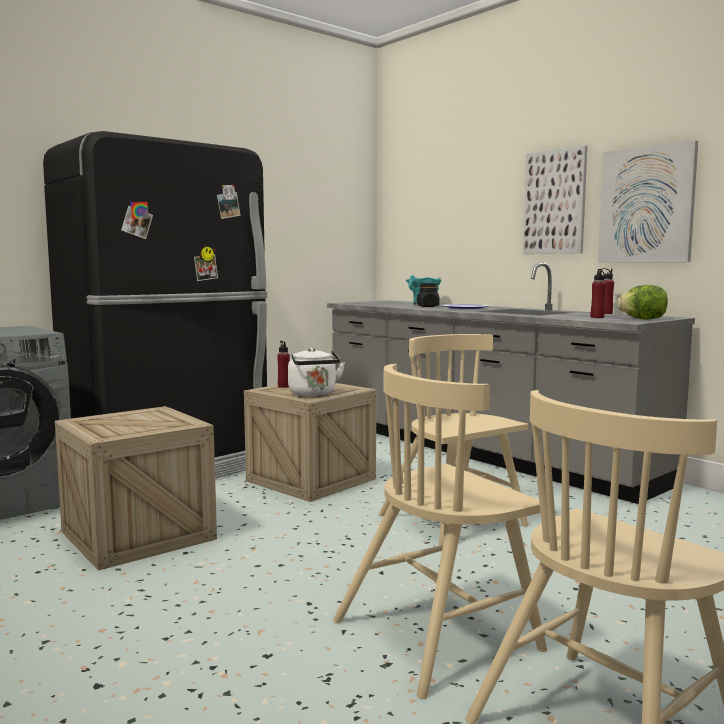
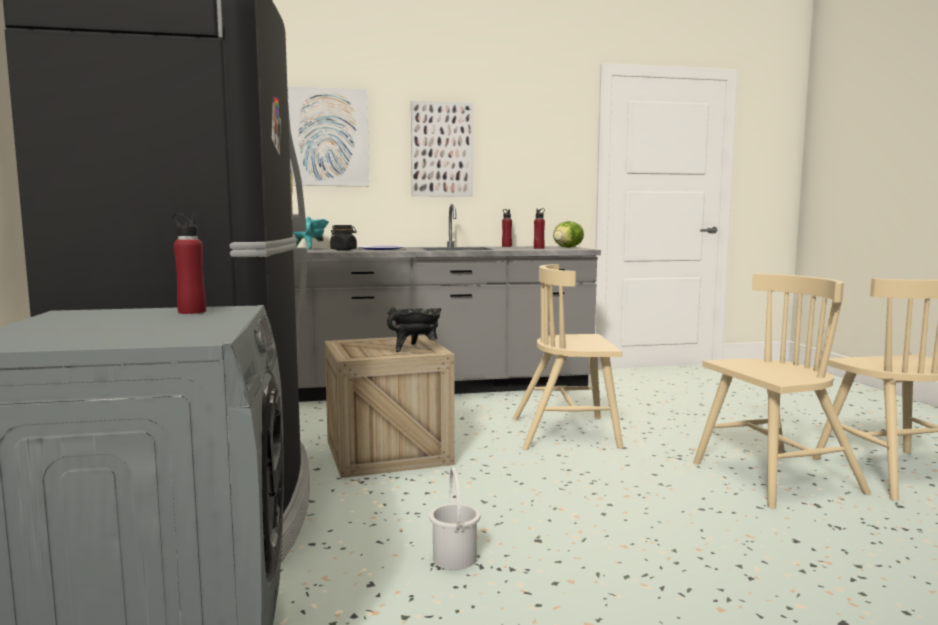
camera: 60 degrees left, 0 degrees up
(138, 535) = (454, 559): crate -> white bucket
(284, 386) = (349, 350): red bottle -> red bottle (192, 312)
(313, 394) = (415, 348): white kettle -> black cooking pot
(445, 631) = (769, 478): beige chair -> beige chair turned 105 degrees counterclockwise
(646, 205) = (525, 159): picture -> picture (327, 137)

